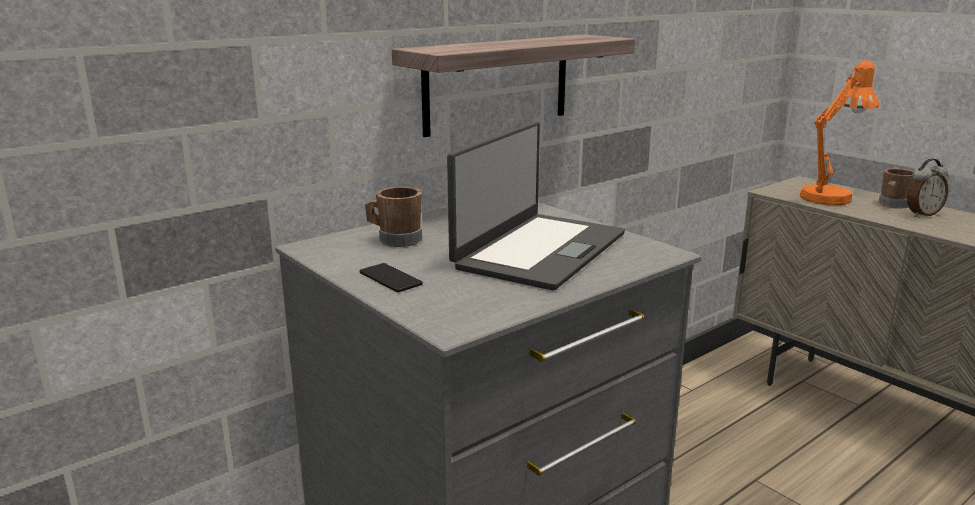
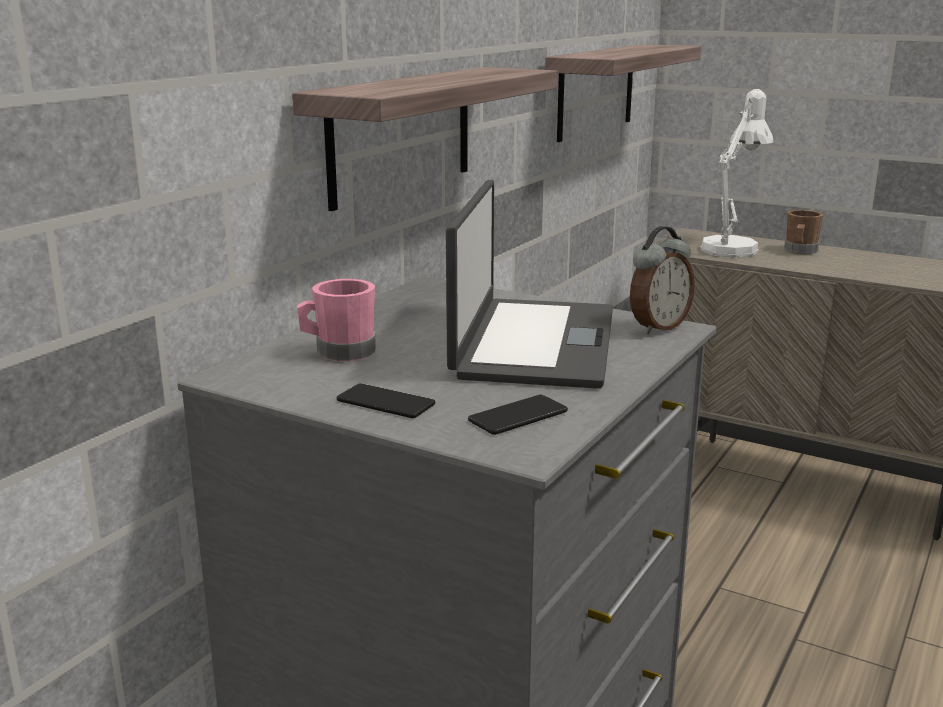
camera: 20 degrees left, 0 degrees up
(395, 239) = (339, 352): brown mug -> pink mug
(471, 302) = (518, 416): none -> phone
(713, 56) = (596, 91): none -> shelf
(831, 196) = (732, 248): orange table lamp -> white table lamp
(922, 214) = (834, 258): alarm clock -> alarm clock (657, 327)

